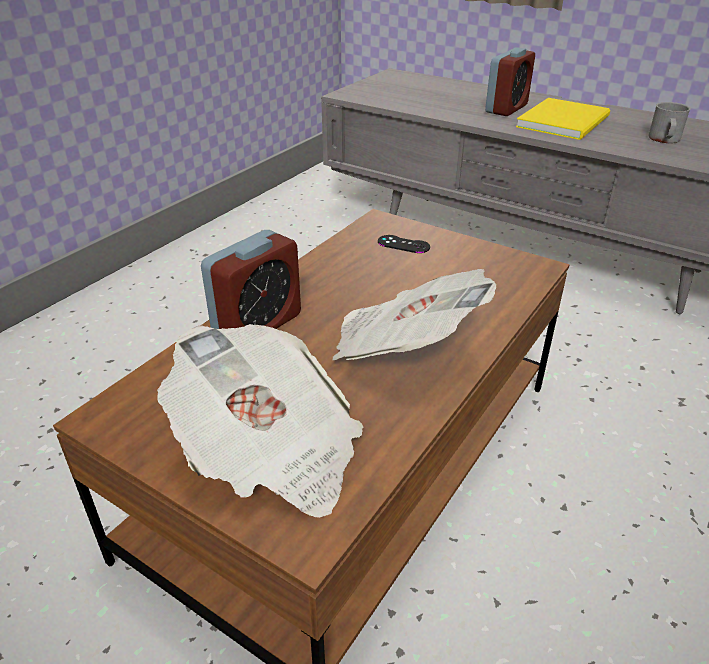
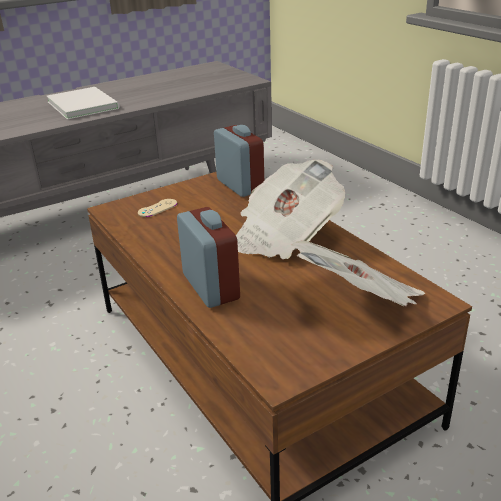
camera: 65 degrees left, 5 degrees down
(403, 244) = (157, 208): black game controller -> beige game controller
(506, 109) = (30, 114): alarm clock -> alarm clock (240, 185)
(566, 121) = (84, 104): yellow book -> white book
(664, 140) = (153, 90): grey mug -> none

